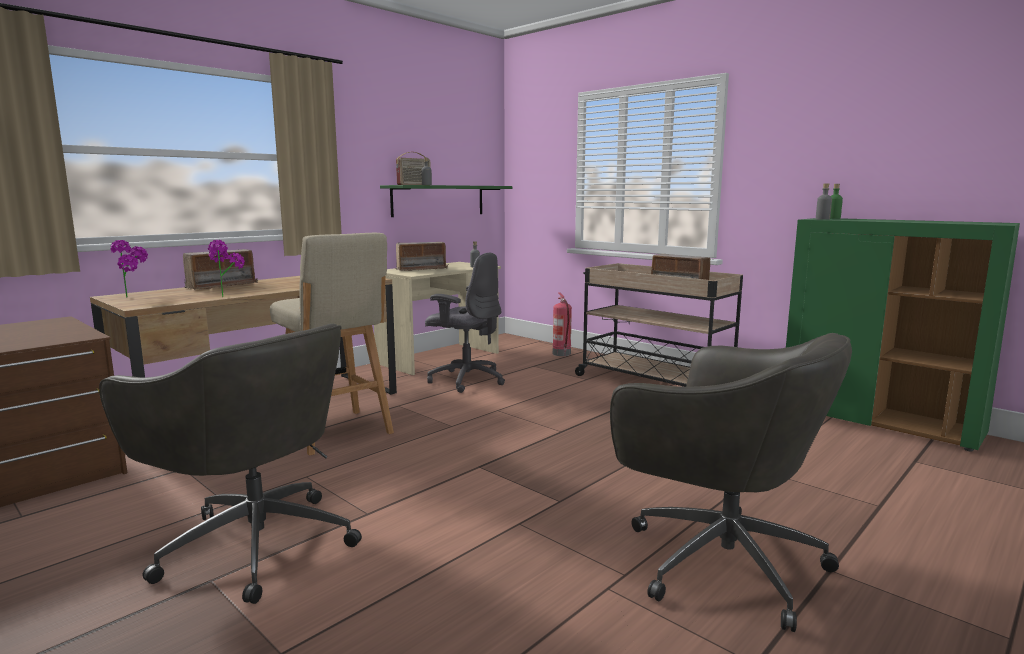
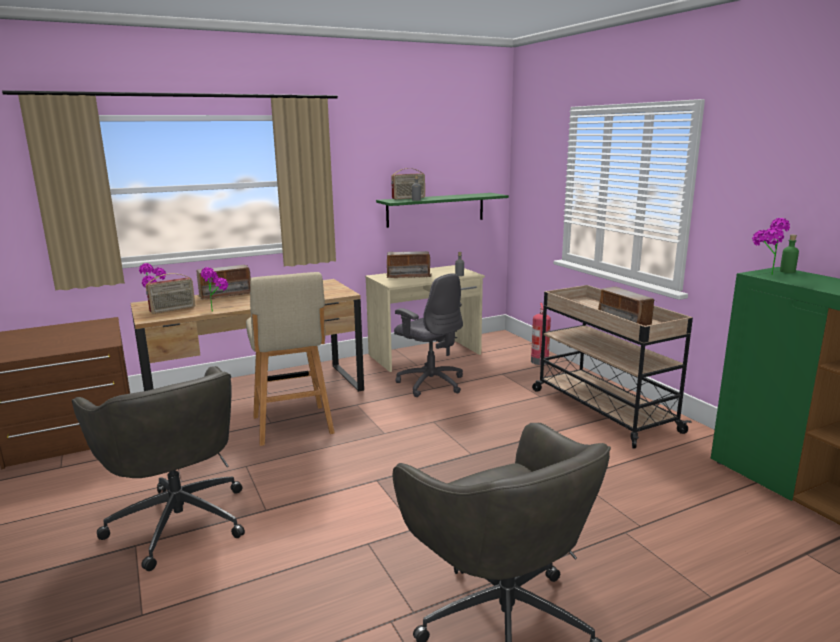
camera: 20 degrees right, 5 degrees up
(164, 298) = (173, 309): none -> radio
(822, 219) = (765, 275): grey bottle -> potted plant

